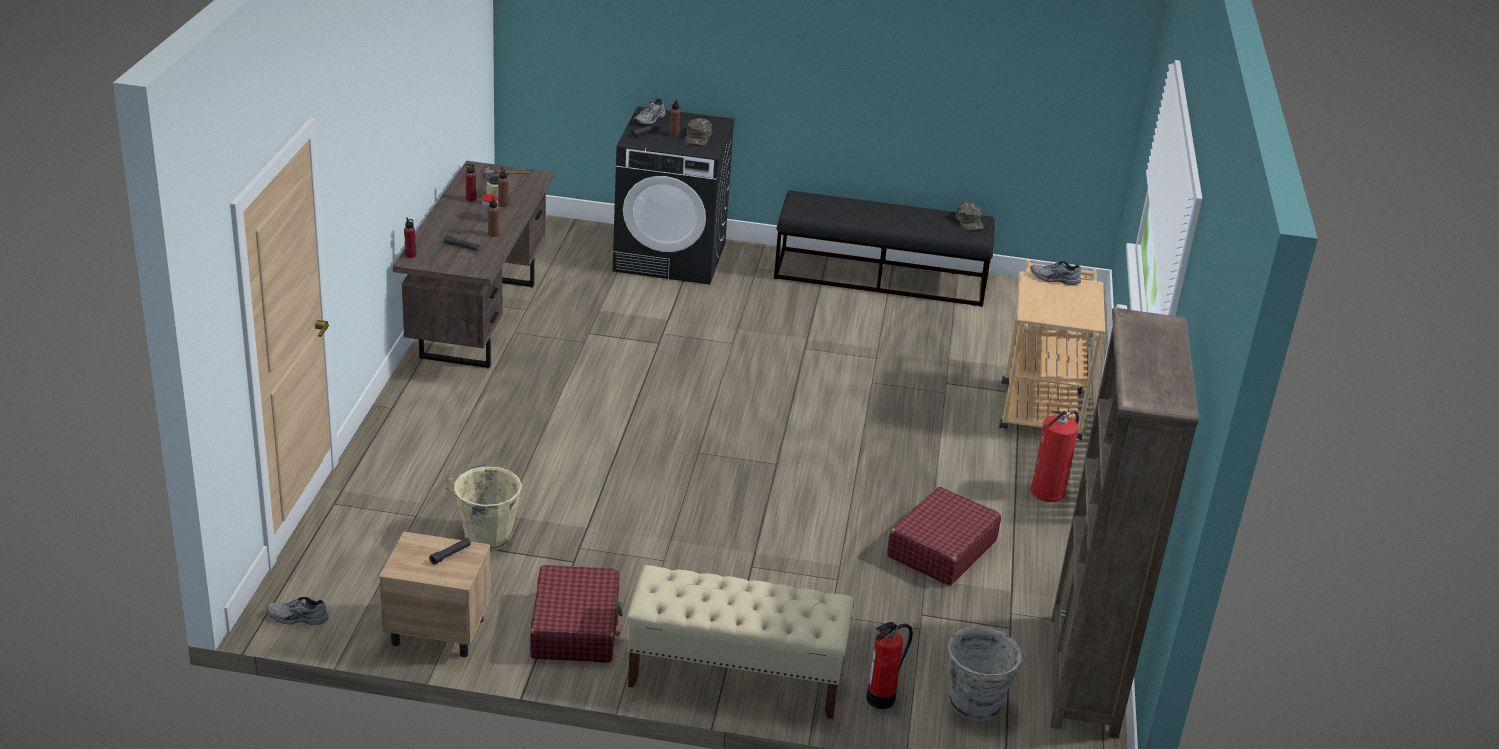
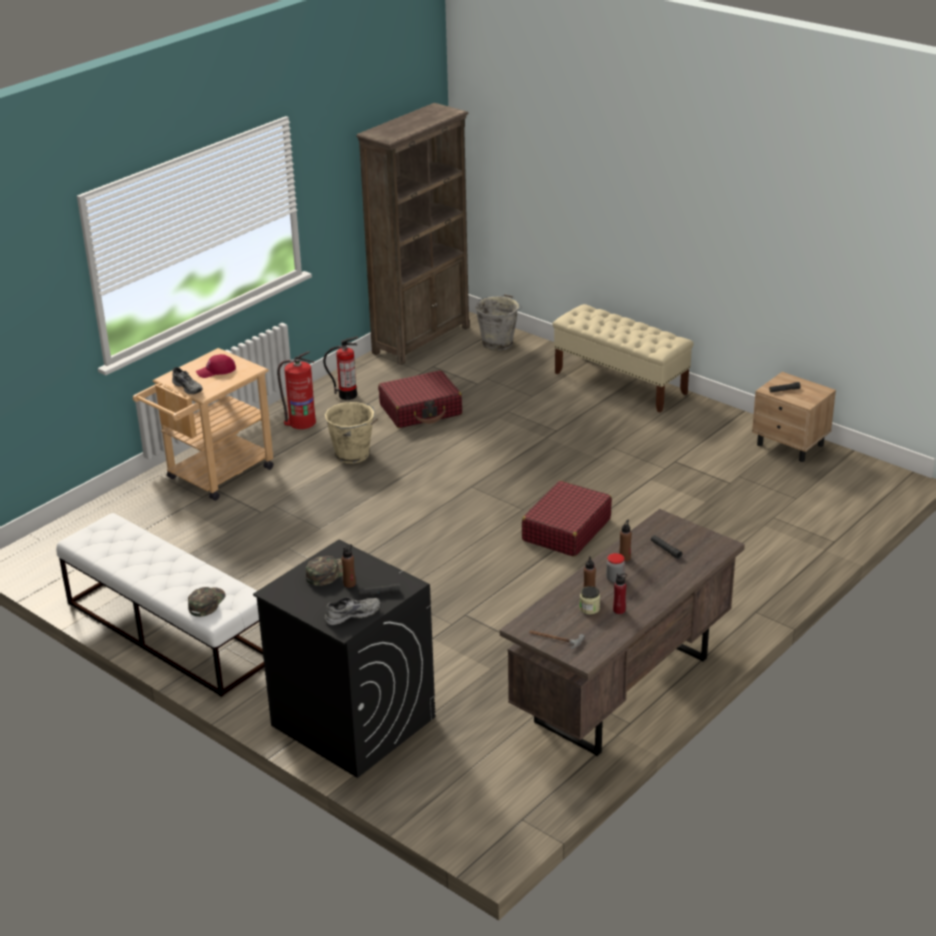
camera: 145 degrees left, 0 degrees up
(297, 618) = (882, 473): grey shoe -> none
(410, 255) = (721, 551): red bottle -> none
(486, 537) = (728, 490): beige bucket -> beige bucket (353, 455)
(575, 627) = (699, 427): red suitcase -> red suitcase (566, 530)
(881, 277) = (168, 630): black bench -> white bench
(881, 699) = (547, 356): fire extinguisher -> fire extinguisher (347, 395)
(970, 221) = (92, 539): green cap -> green cap (206, 603)
(1060, 303) = (216, 371): none -> red cap

